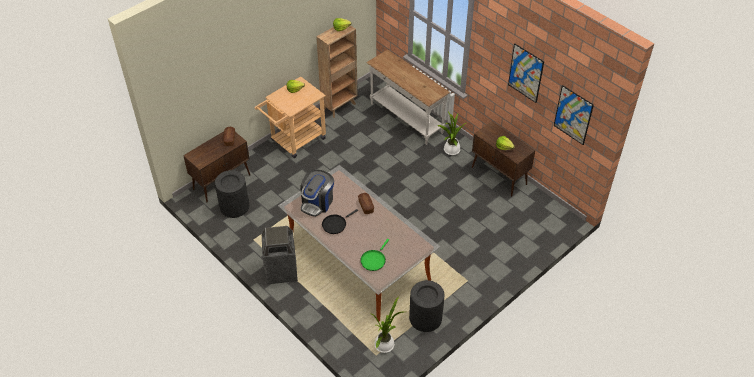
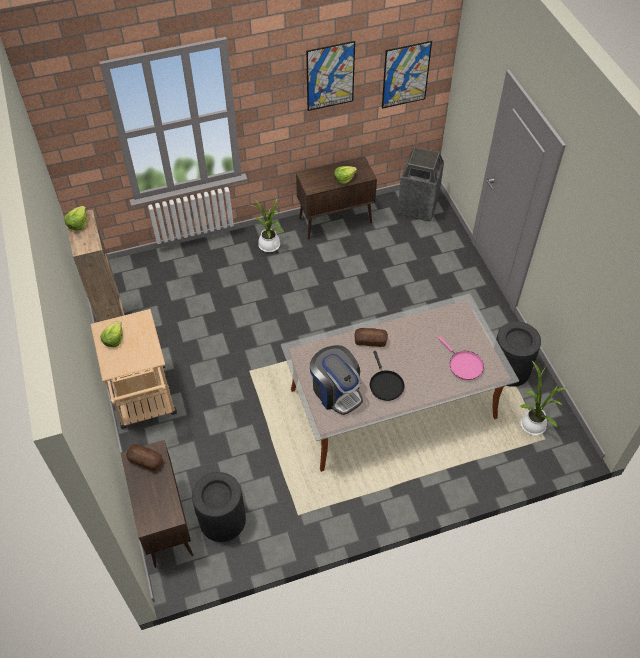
camera: 65 degrees left, 5 degrees up
(281, 271) = (370, 498): trash can -> trash can (418, 207)
(373, 260) = (464, 365): green frying pan -> pink frying pan
(405, 119) = (188, 268): white console table -> none

